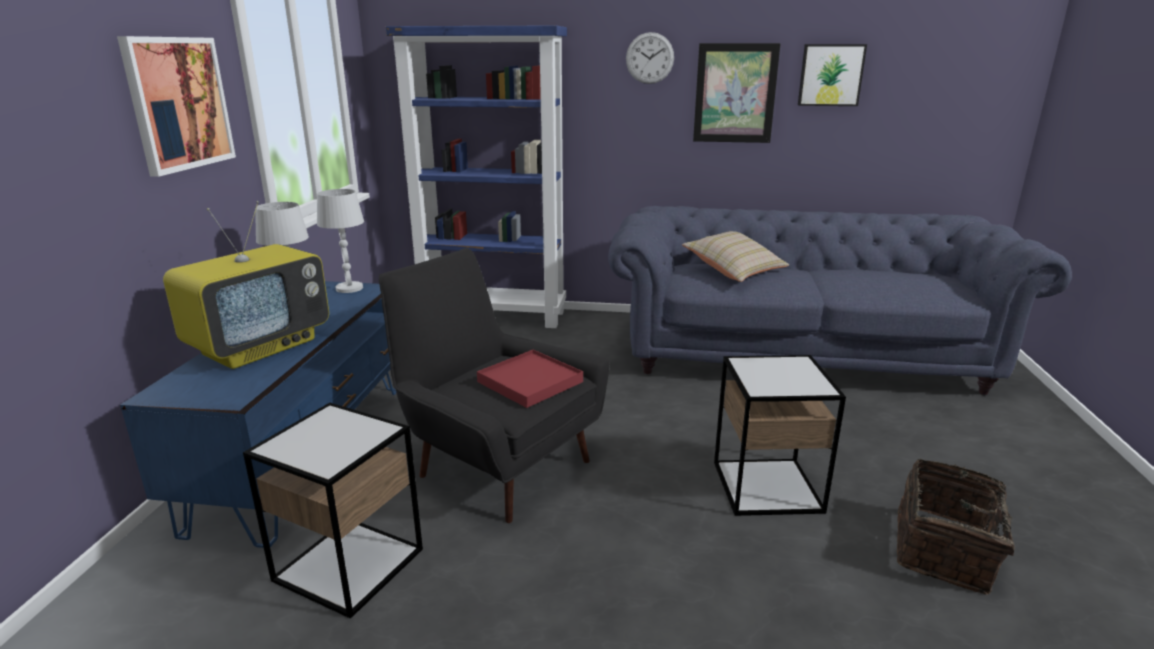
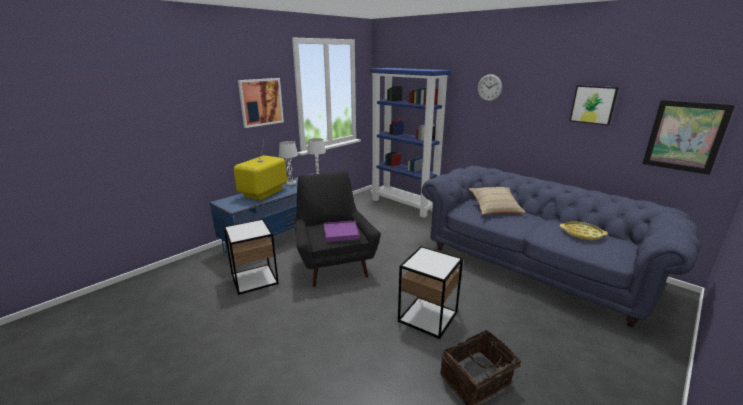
camera: 35 degrees right, 0 degrees up
(260, 346) = (263, 193): television -> television turned 135 degrees clockwise
(530, 381) = (341, 233): red tray -> purple tray
(735, 93) = (533, 110): picture -> picture (685, 136)
(887, 277) = (582, 234): none -> yellow tray

